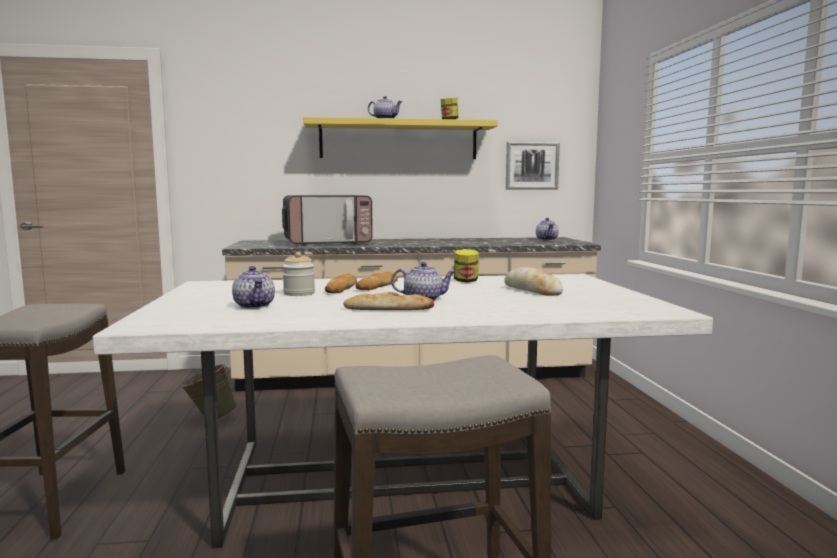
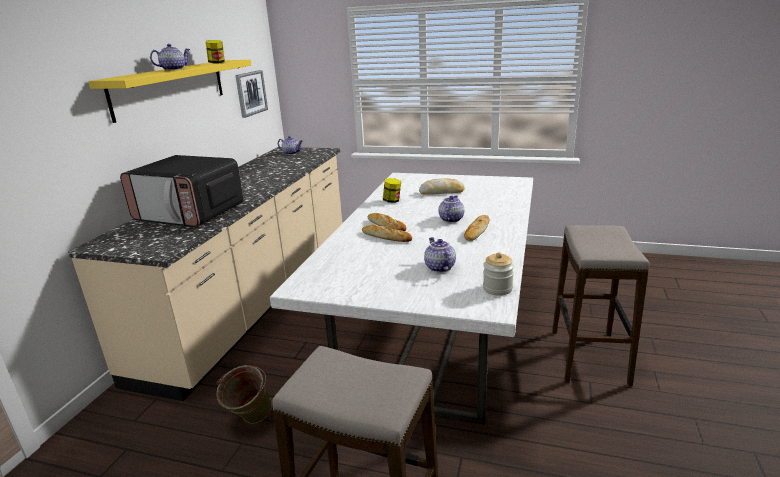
camera: 65 degrees left, 15 degrees up
(255, 306) = (439, 267): teapot -> teapot turned 105 degrees counterclockwise
(299, 293) = (397, 251): jar -> jar (497, 288)
(327, 243) = (190, 213): microwave -> microwave turned 105 degrees clockwise

